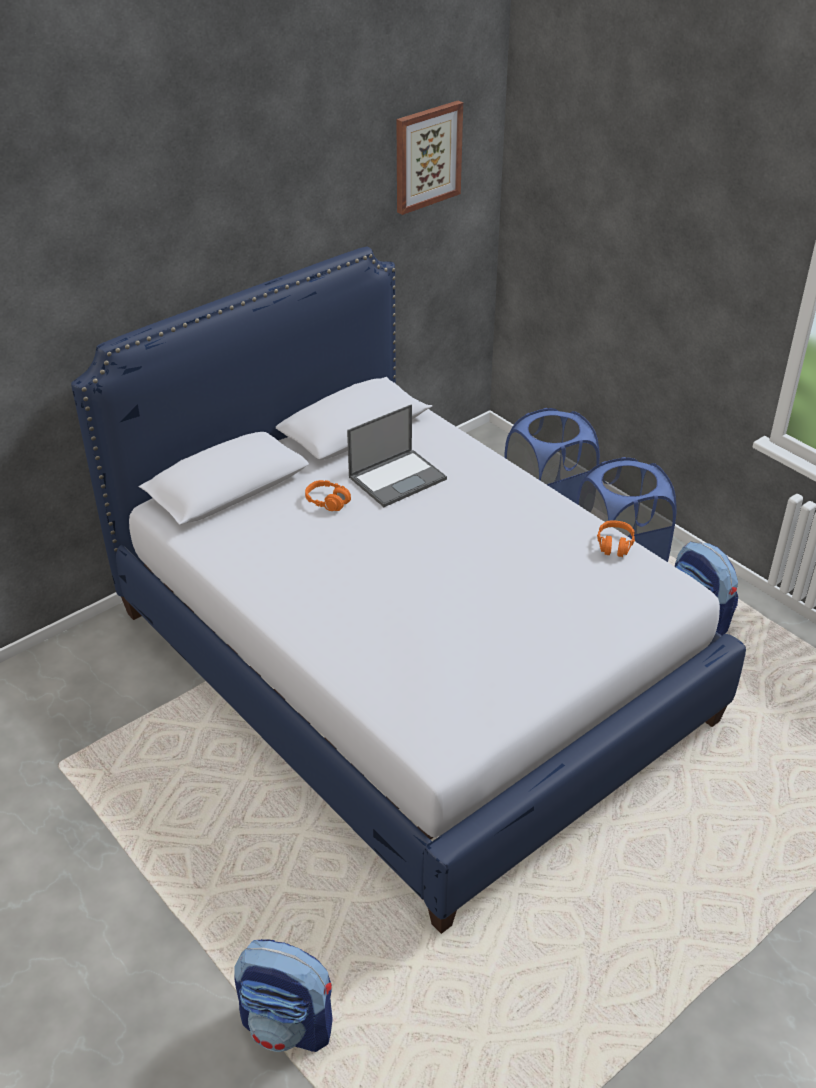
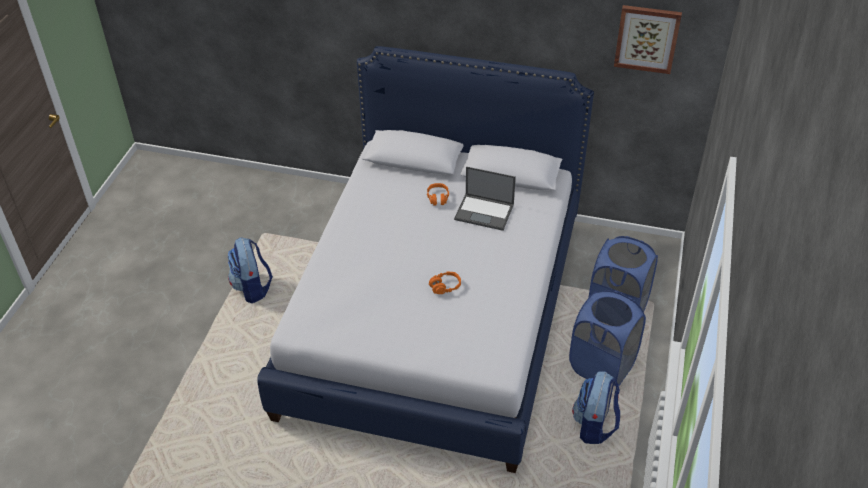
camera: 55 degrees right, 5 degrees up
(289, 1024) = (186, 392): backpack -> backpack (252, 288)
(614, 545) = (514, 324): orange headphones -> orange headphones (445, 286)

